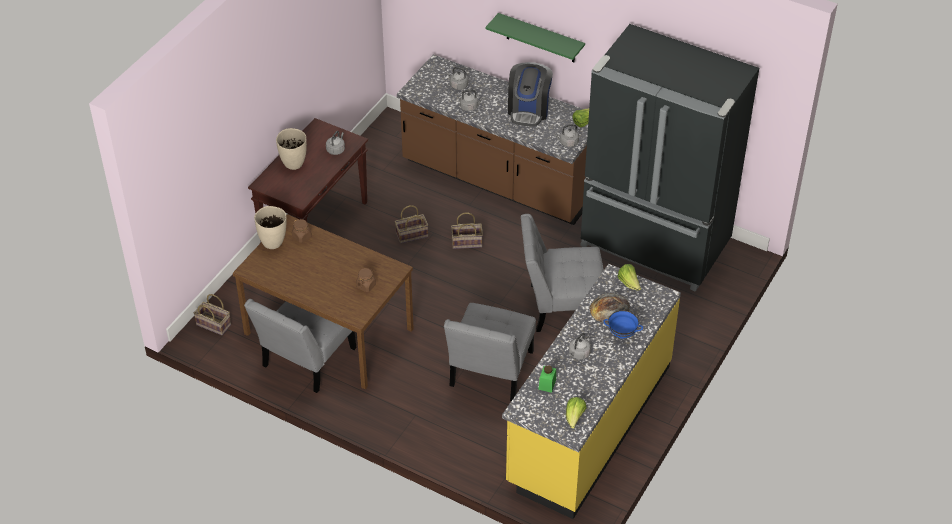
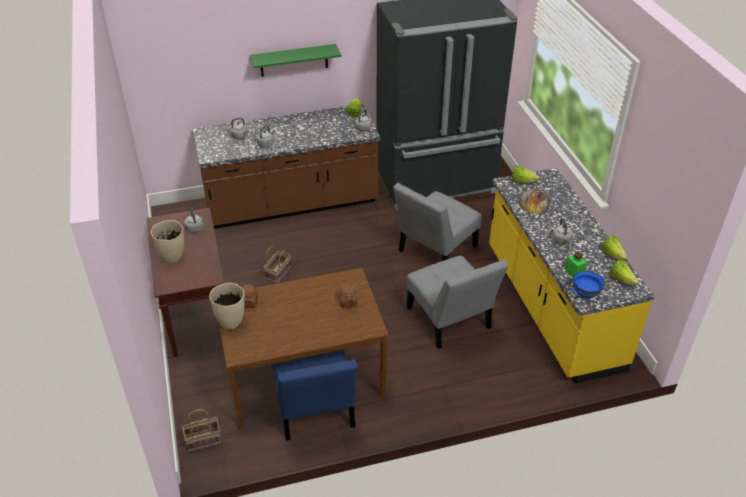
camera: 45 degrees left, 5 degrees down
(305, 361) = (315, 410): grey chair -> blue chair
(467, 242) = (322, 253): basket -> none
(529, 110) = (309, 125): coffee machine -> none
(600, 395) = (613, 255): none -> lettuce
(622, 334) = (565, 211): blue bowl -> blue bowl (585, 294)

